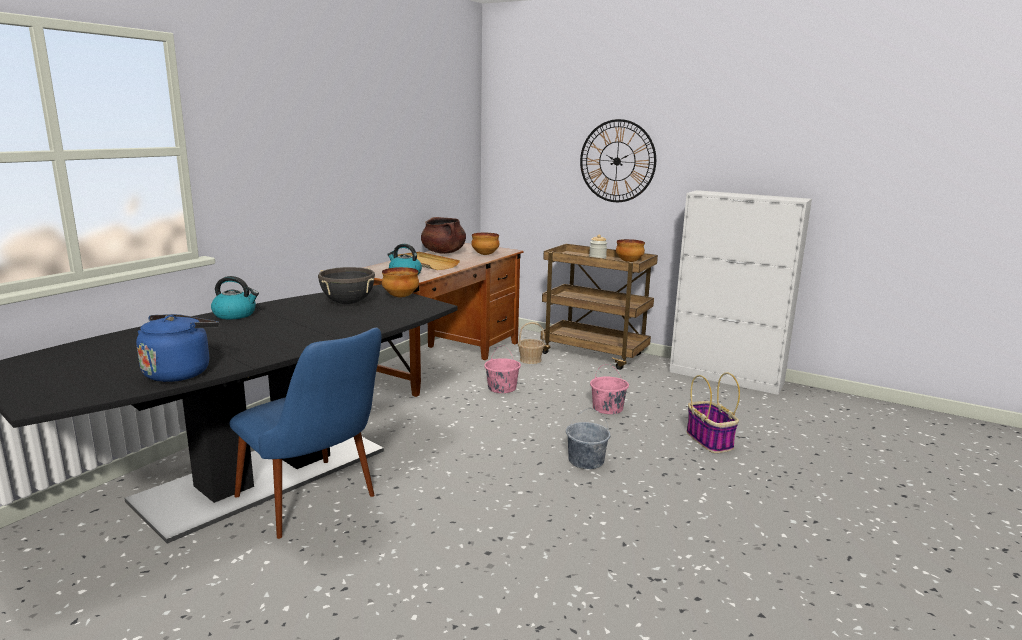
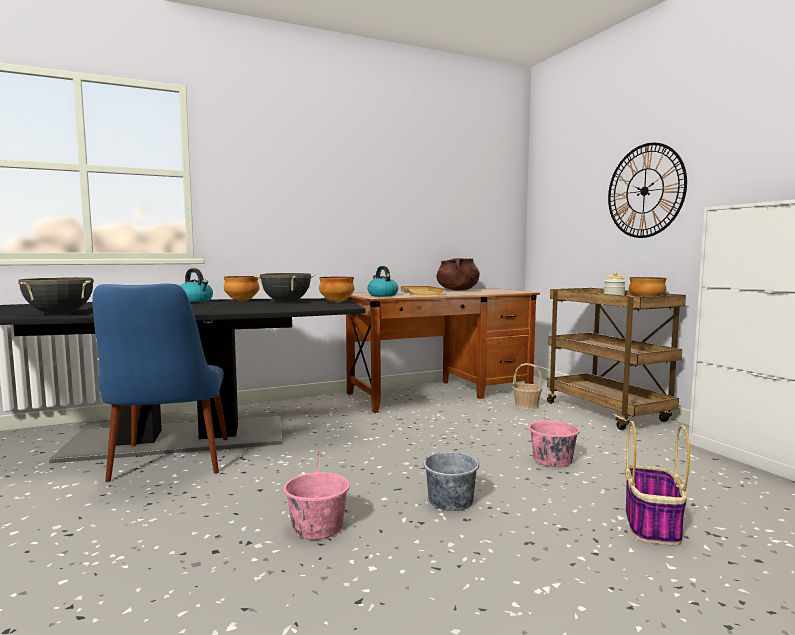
camera: 35 degrees right, 10 degrees down
(180, 372) = (59, 314): blue kettle -> black cooking pot
(485, 255) = (491, 292): bowl -> bowl (241, 301)
(501, 388) = (461, 421): pink bucket -> pink bucket (317, 527)

